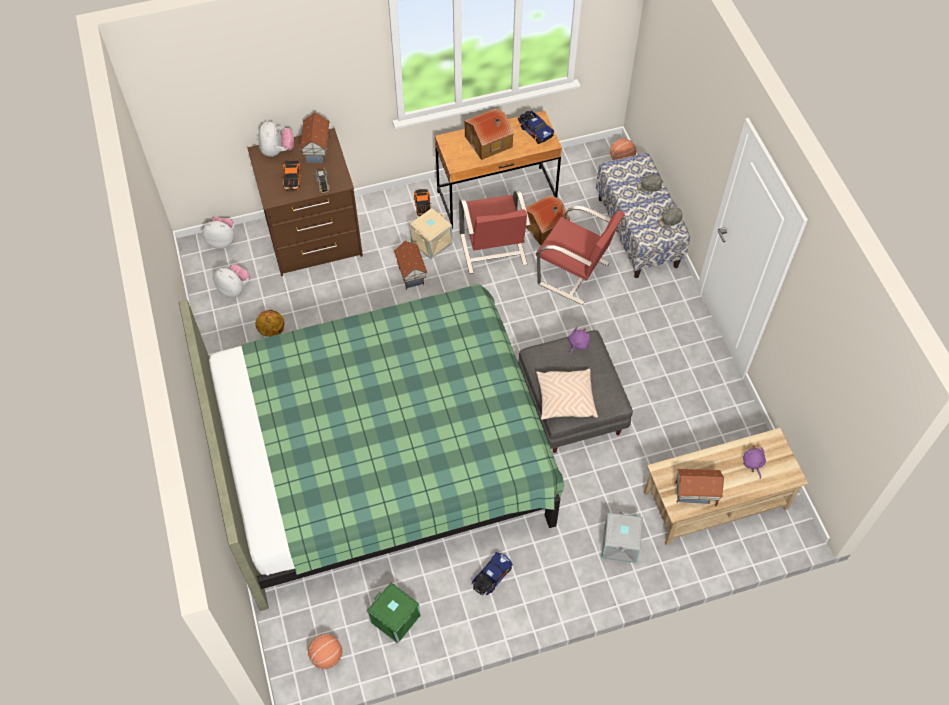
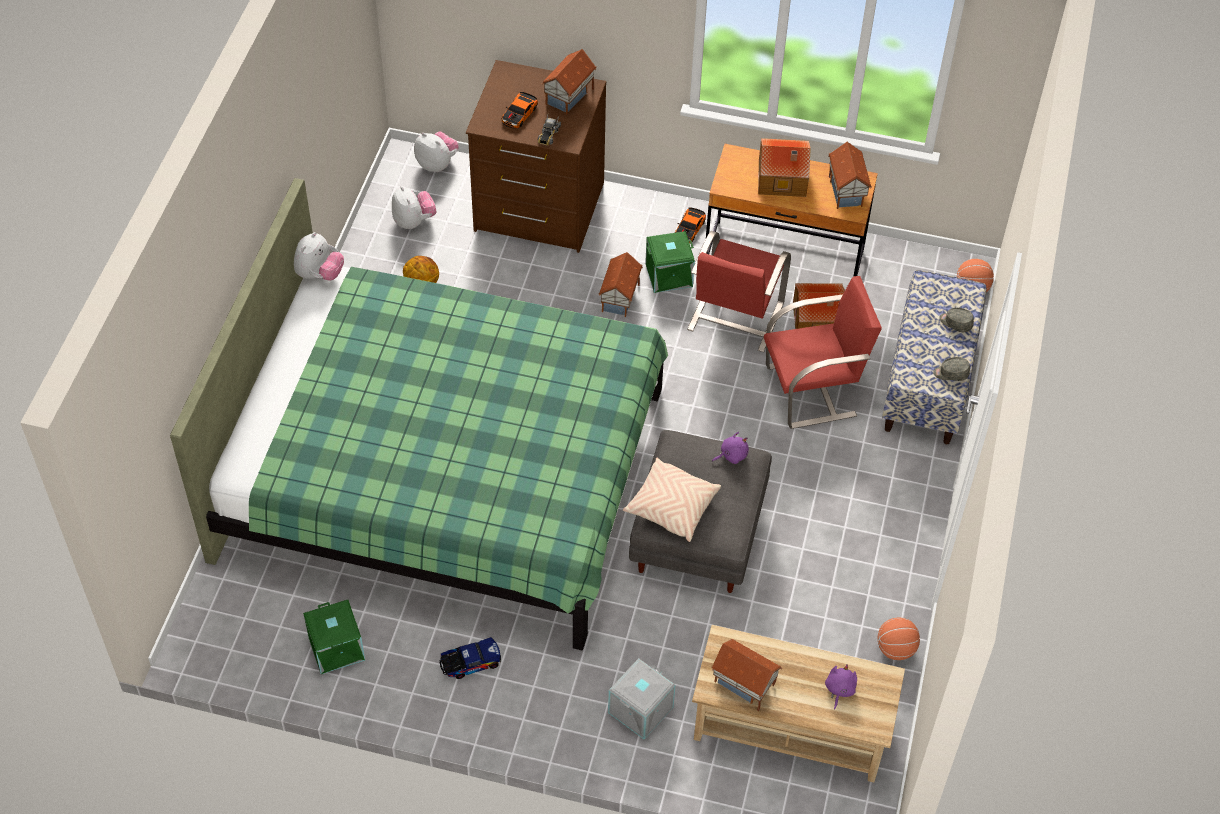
camera: 30 degrees right, 5 degrees down
(277, 151) = (525, 78): plush toy -> plush toy (319, 274)
(326, 656) = (239, 645): basketball -> basketball (895, 649)
(432, 243) = (668, 275): beige storage box -> green storage box
(535, 131) = (847, 190): toy truck -> toy house
(574, 274) = (812, 391): red chair -> red chair turned 75 degrees counterclockwise

